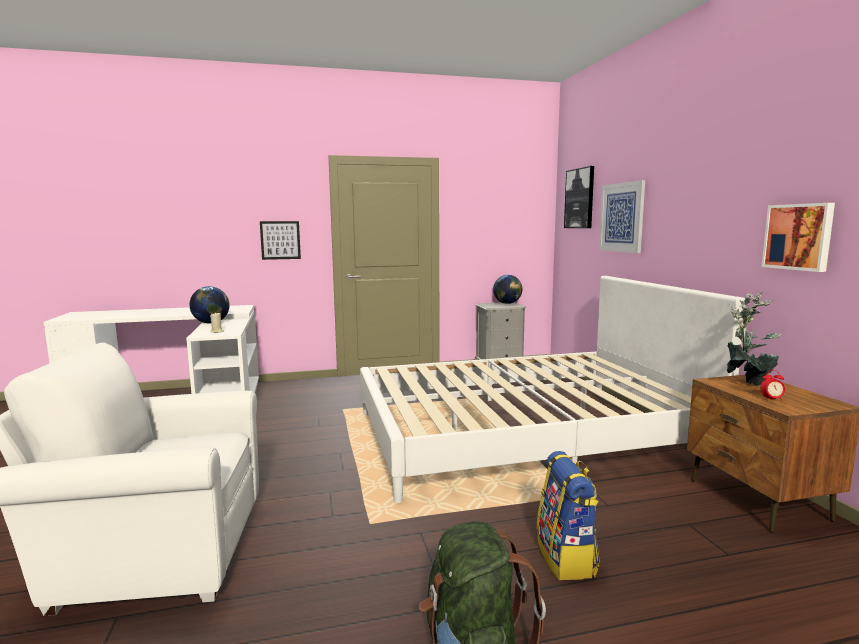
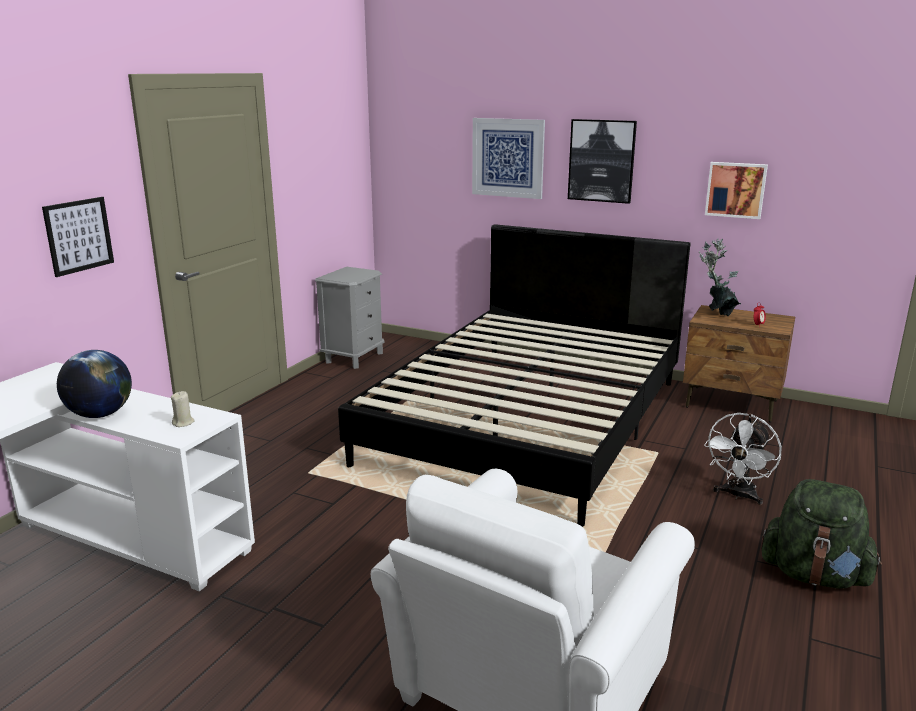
camera: 50 degrees left, 10 degrees up
(507, 303) = (350, 271): globe -> none
(524, 435) = (529, 420): white bed -> black bed
(567, 558) = (738, 495): backpack -> white fan
(580, 198) = (425, 128): picture -> picture (601, 161)

